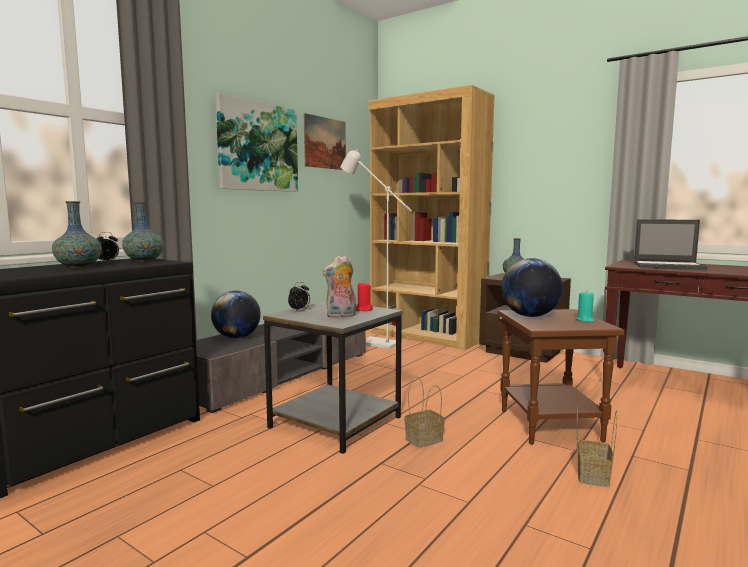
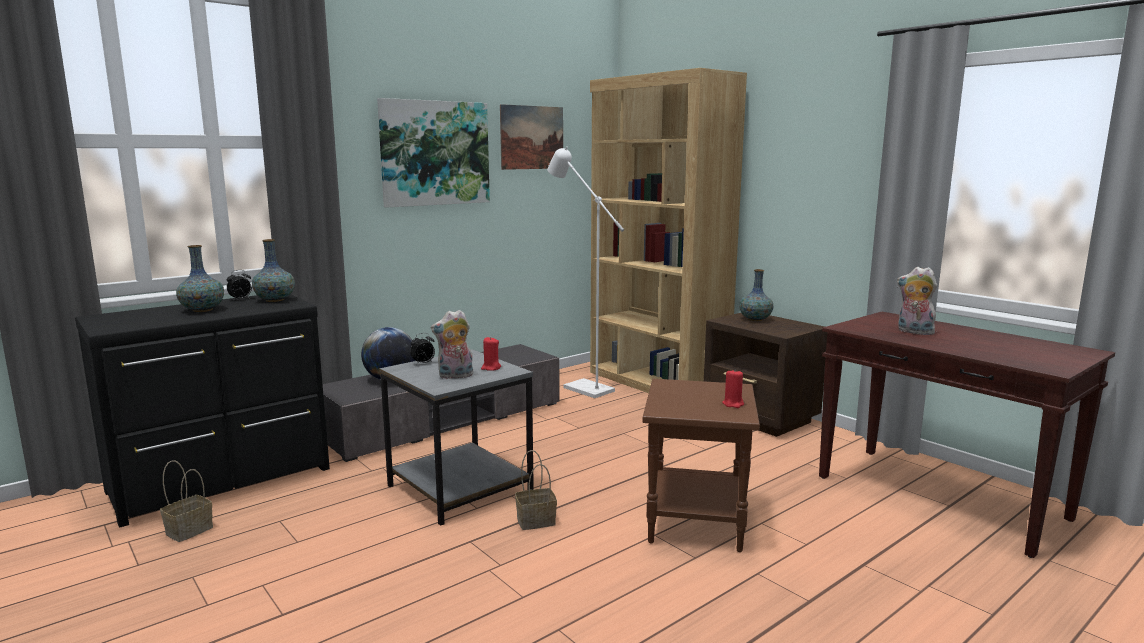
camera: 15 degrees right, 5 degrees up
(530, 316) = (675, 392): globe -> none
(585, 320) = (733, 404): turquoise candle -> red candle
(592, 475) = (684, 589): basket -> basket (190, 530)
(669, 266) = (913, 332): laptop -> plush toy

